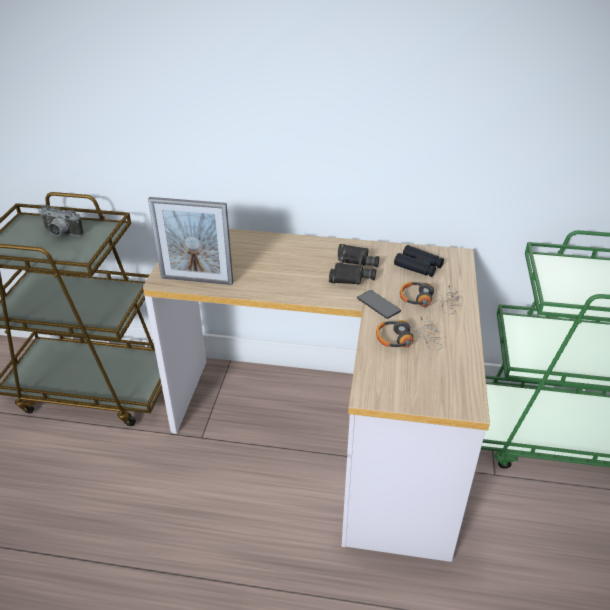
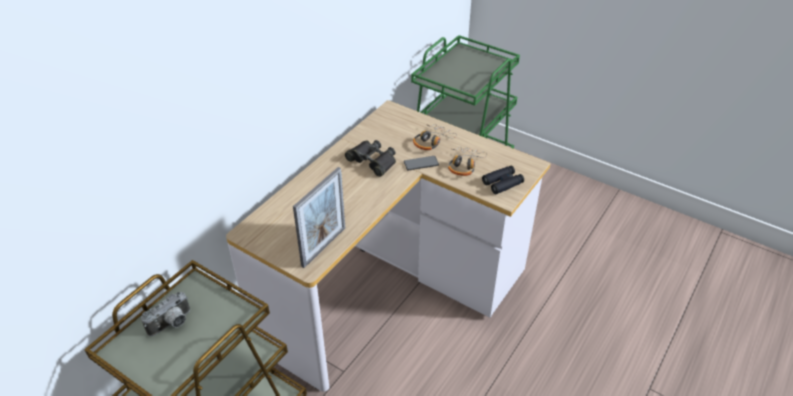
camera: 65 degrees left, 5 degrees up
(418, 266) = (390, 130): black binoculars -> black binoculars (503, 183)

